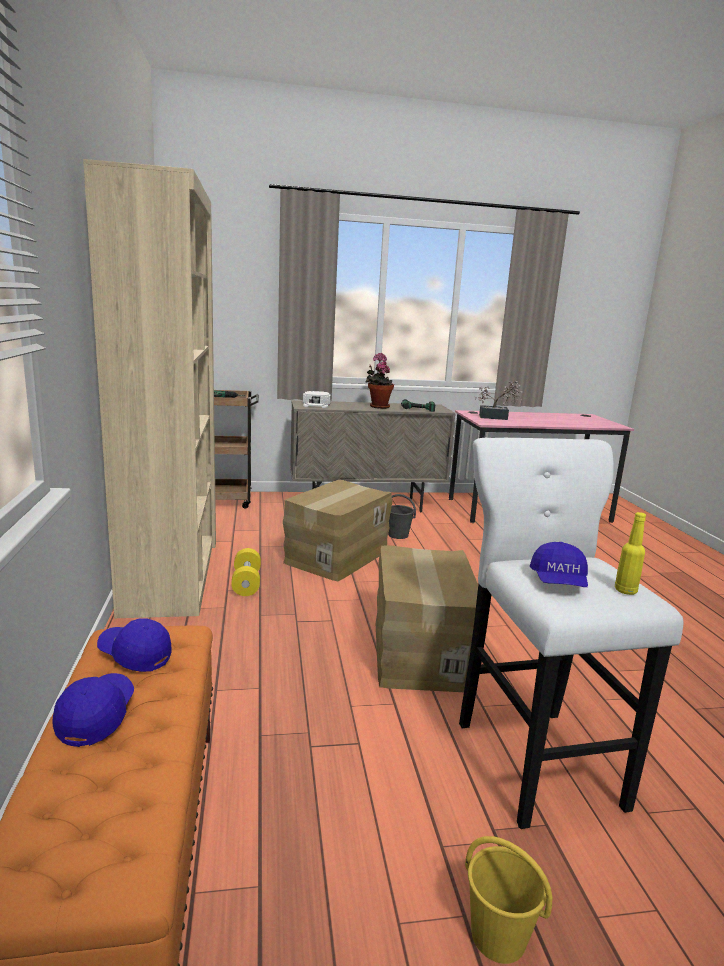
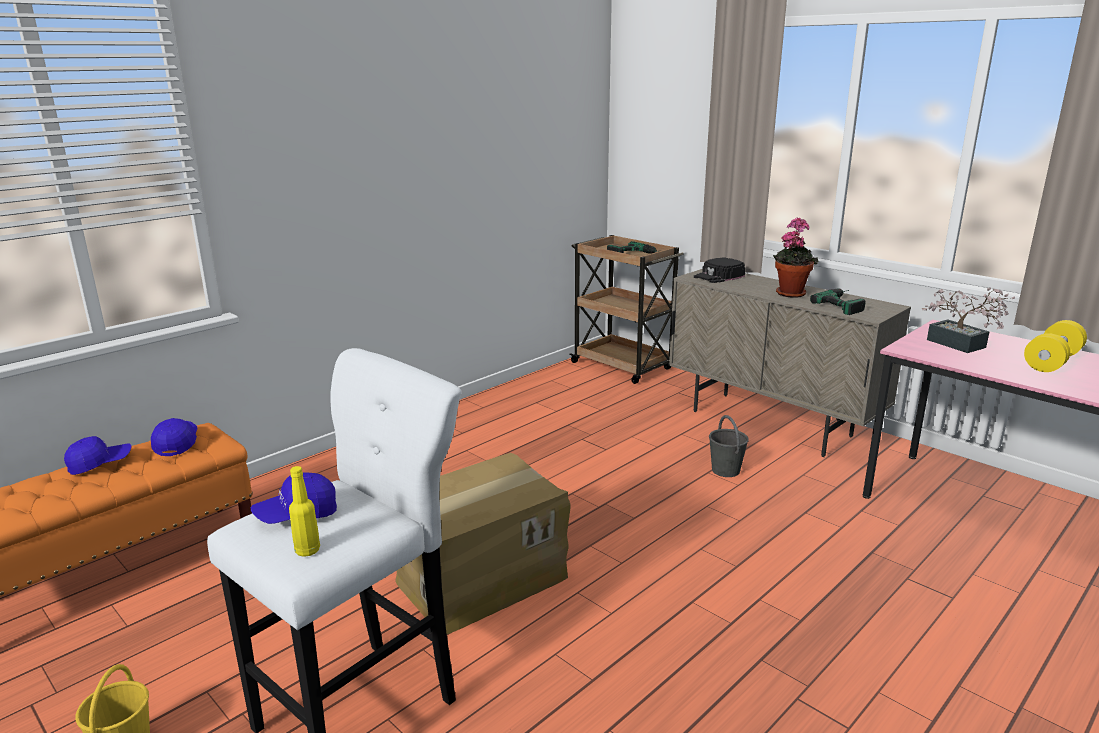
camera: 55 degrees right, 5 degrees up
(172, 575) = (458, 421): beige bookcase -> none
(246, 583) = (489, 452): yellow dumbbell -> yellow dumbbell (1051, 362)
(316, 404) = (719, 276): white cap -> black cap
(336, 556) = (610, 462): cardboard box -> none

